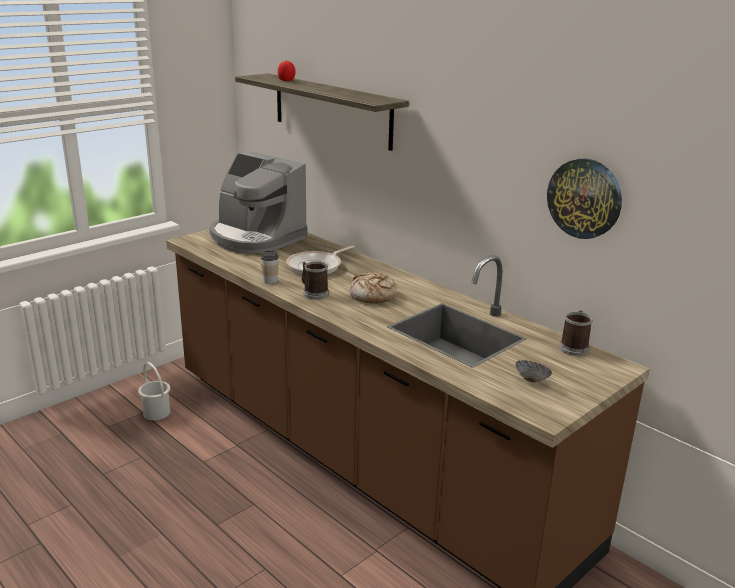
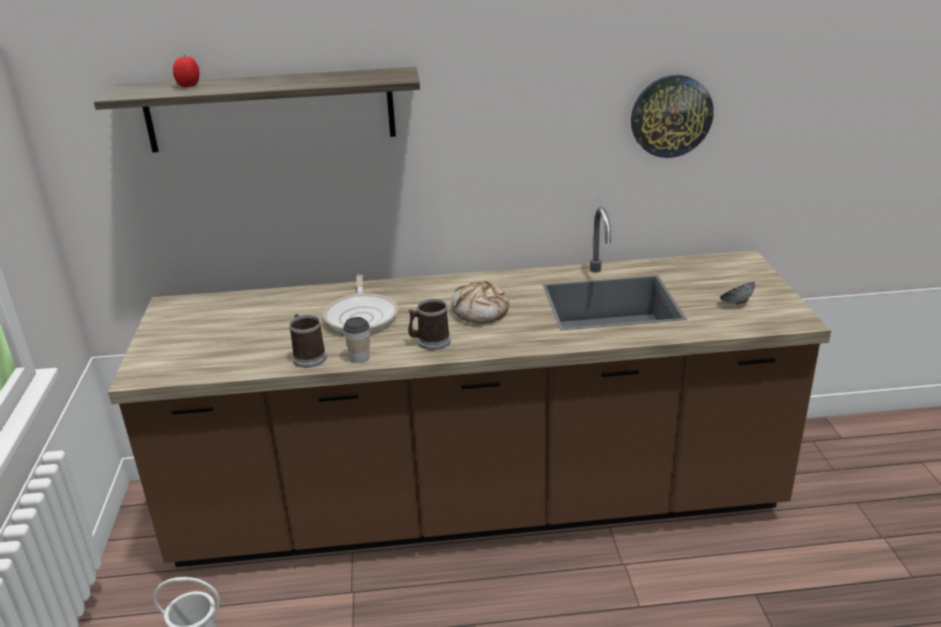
camera: 50 degrees left, 5 degrees up
(255, 237) = (215, 325): coffee machine -> none
(574, 347) = (695, 263): mug -> mug (308, 356)

